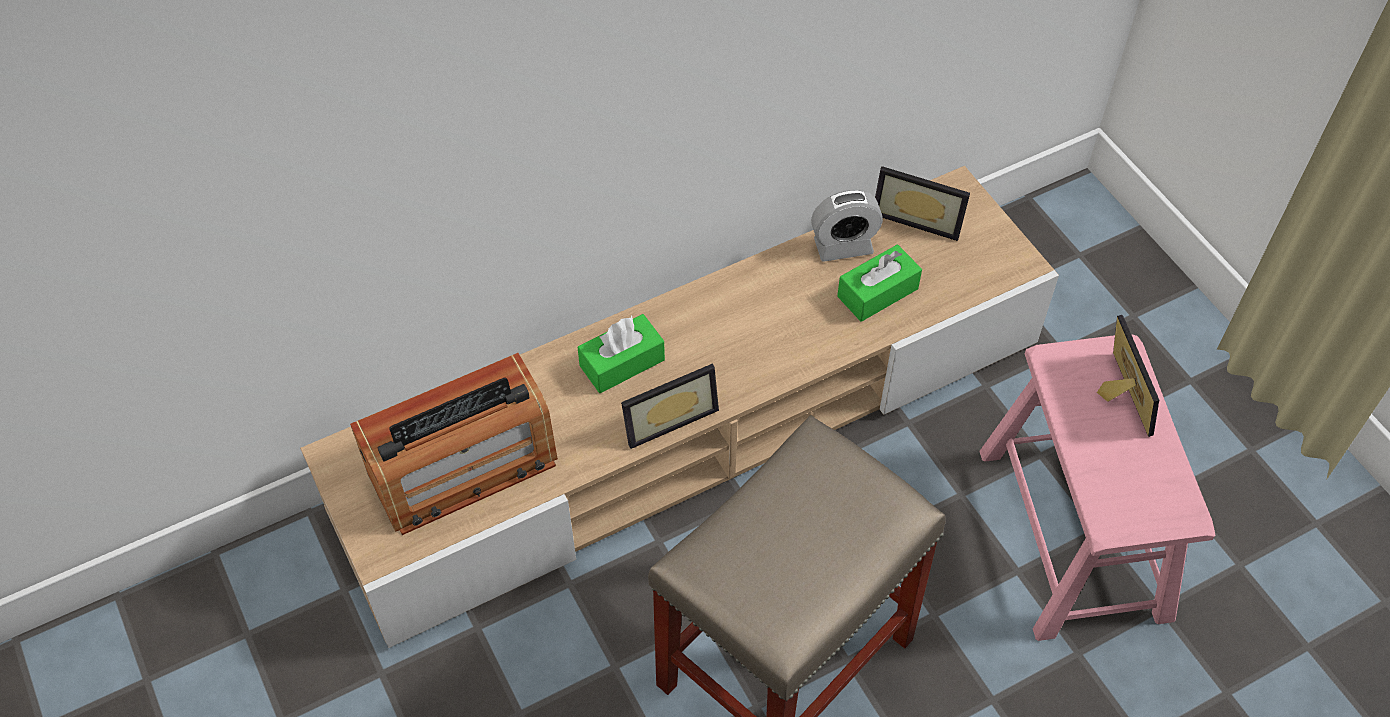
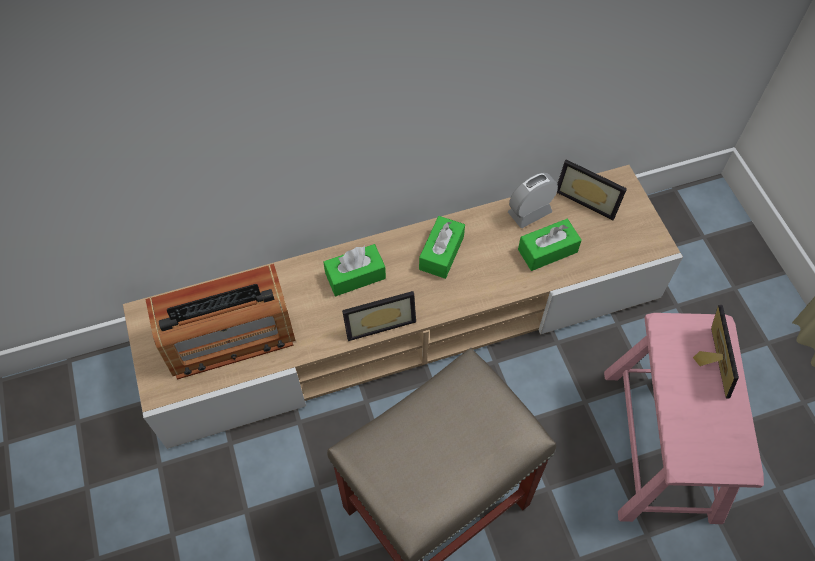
camera: 10 degrees right, 5 degrees up
(734, 316) = (441, 253): none -> green tissue box
(843, 246) = (529, 212): alarm clock -> alarm clock turned 150 degrees clockwise

